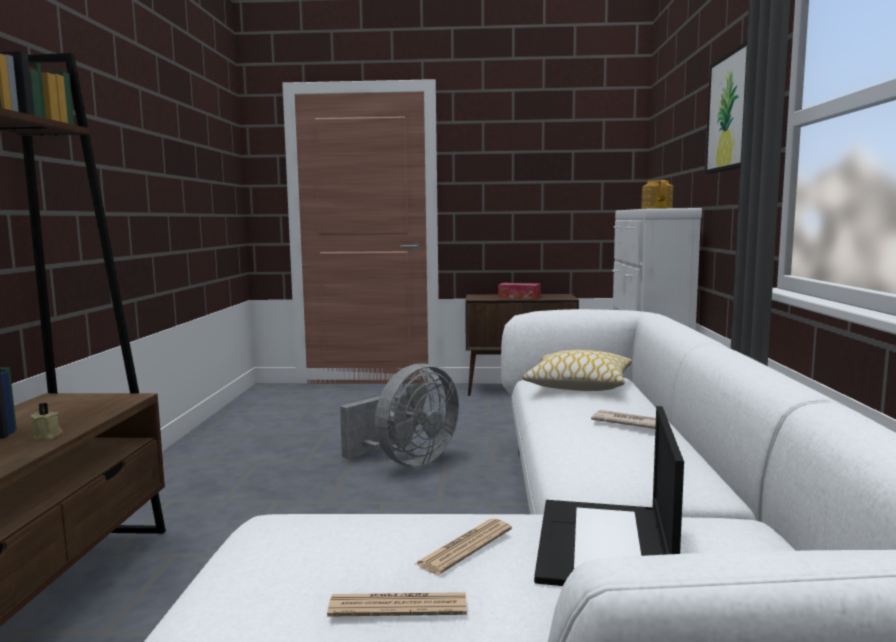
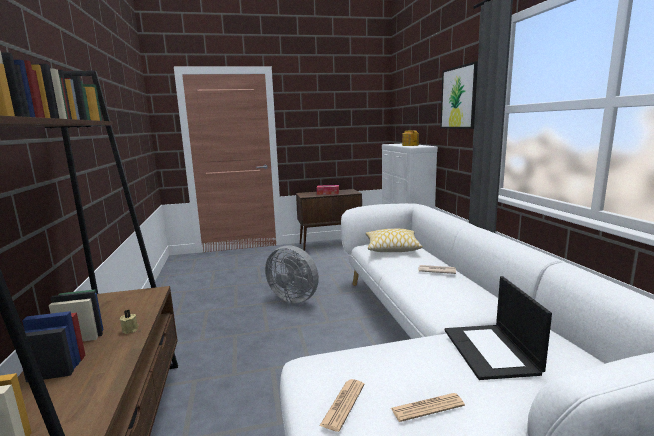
camera: 15 degrees left, 5 degrees up
(407, 461) = (295, 298): grey fan -> grey fan turned 90 degrees clockwise
(465, 547) = (428, 364): newspaper -> newspaper (343, 404)

